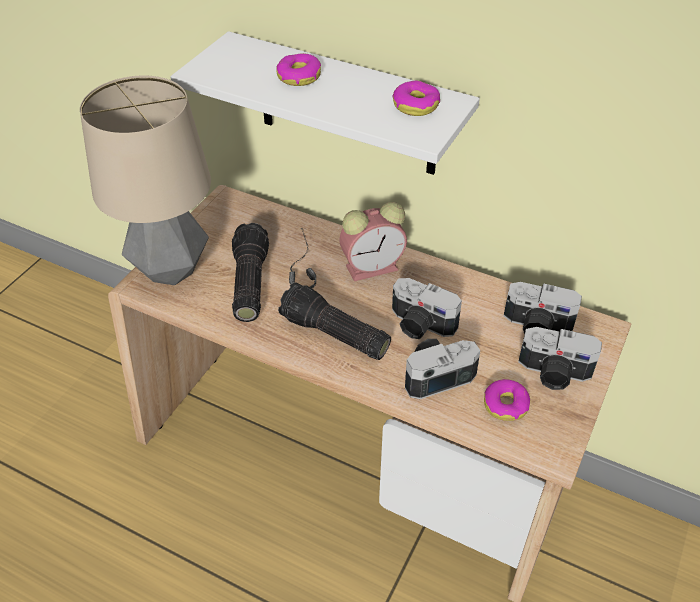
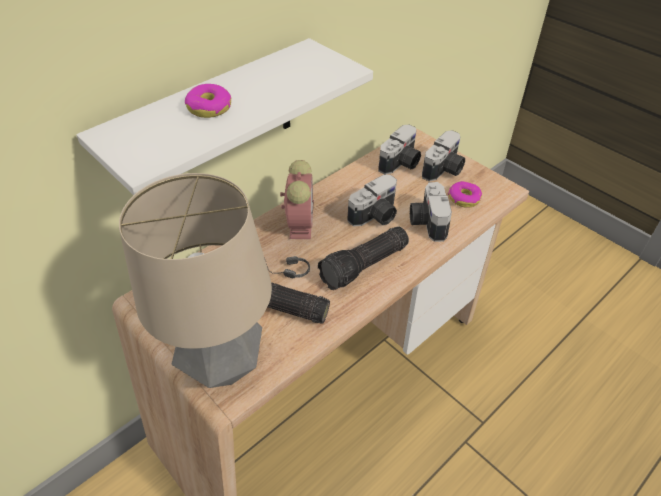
camera: 70 degrees left, 0 degrees up
(415, 105) = (302, 63): donut -> none

